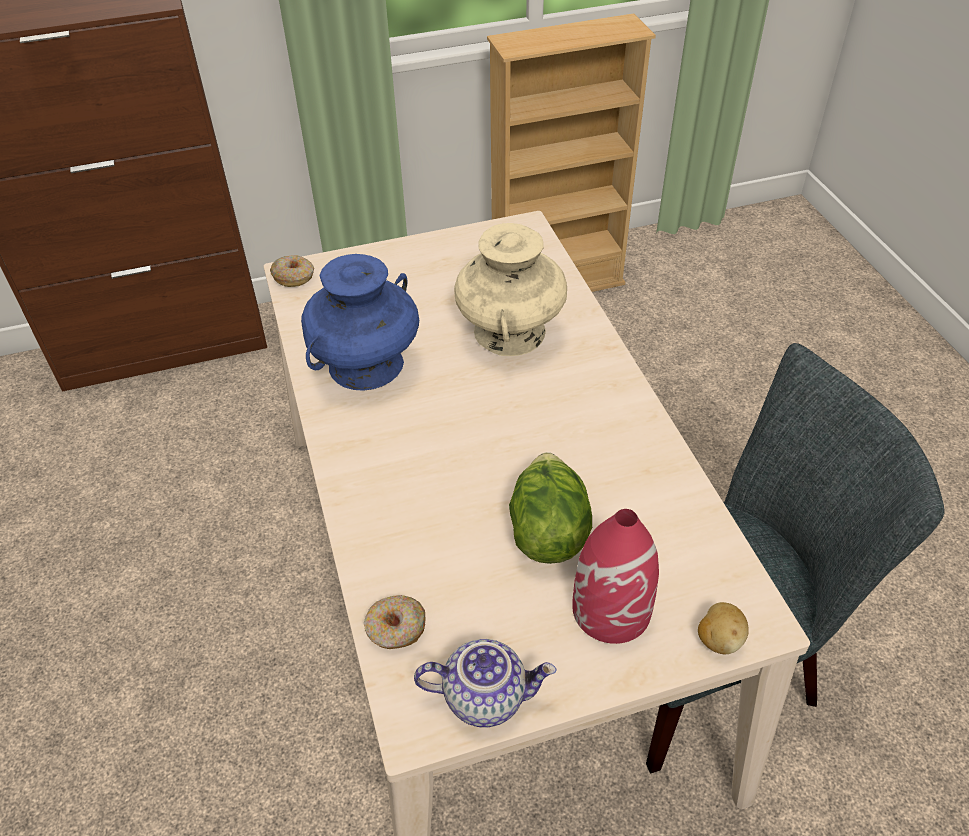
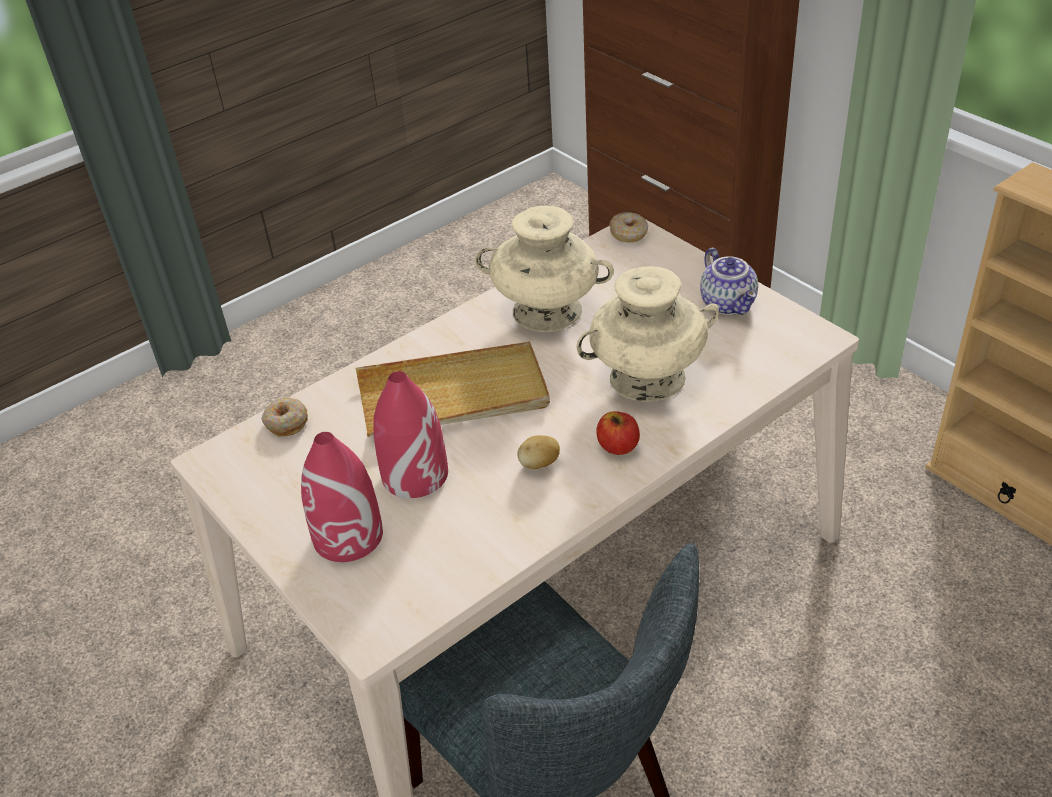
camera: 70 degrees right, 5 degrees down
(365, 365) = (546, 311): blue vase -> beige vase
(447, 469) = (453, 396): none -> beige tray
(485, 695) = (244, 487): teapot -> teapot (729, 304)
(547, 530) = (414, 474): lettuce -> red vase
(588, 377) = (618, 446): none -> apple
(719, 639) = (342, 613): potato -> potato (539, 464)

